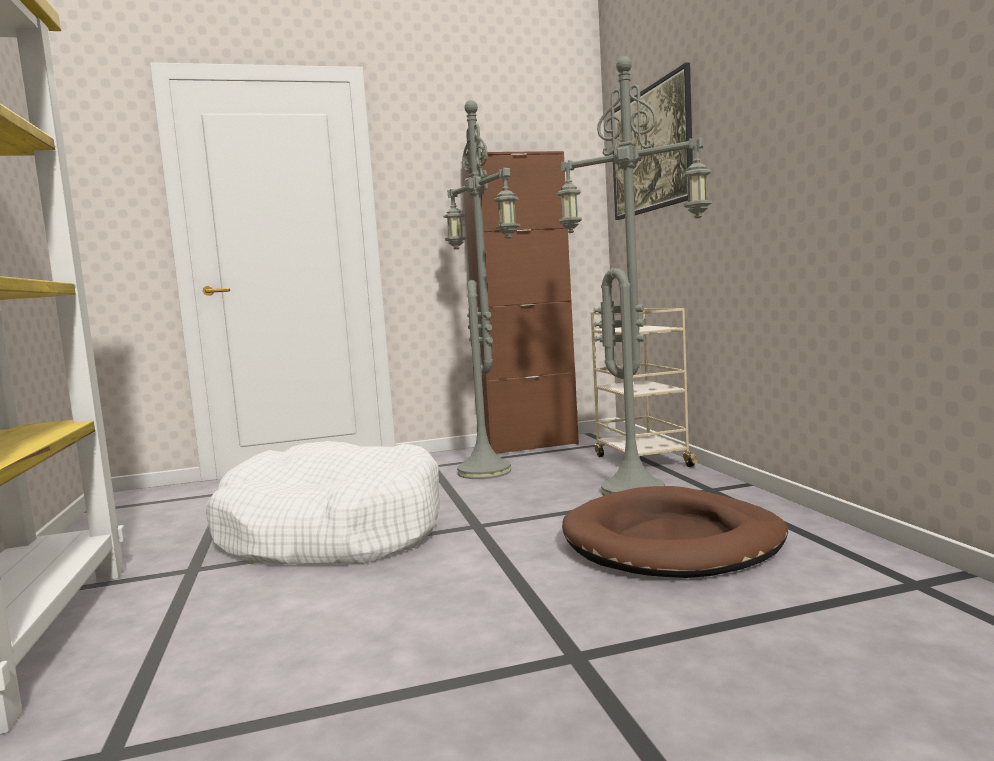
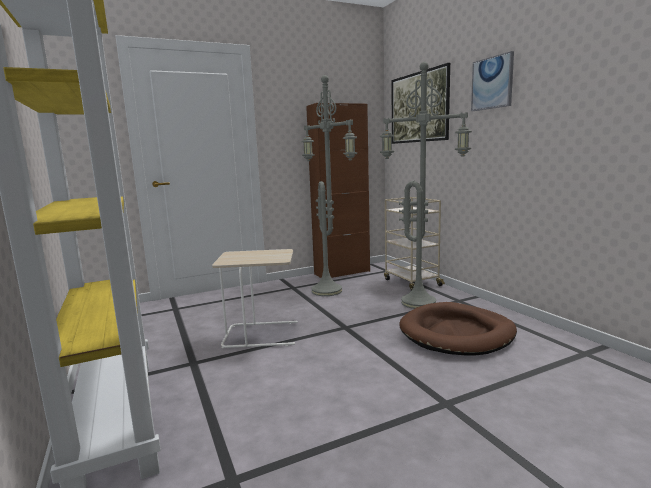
camera: 10 degrees left, 5 degrees up
(331, 532) = (262, 334): white dog bed -> beige side table
(752, 84) = (492, 83): none -> picture

